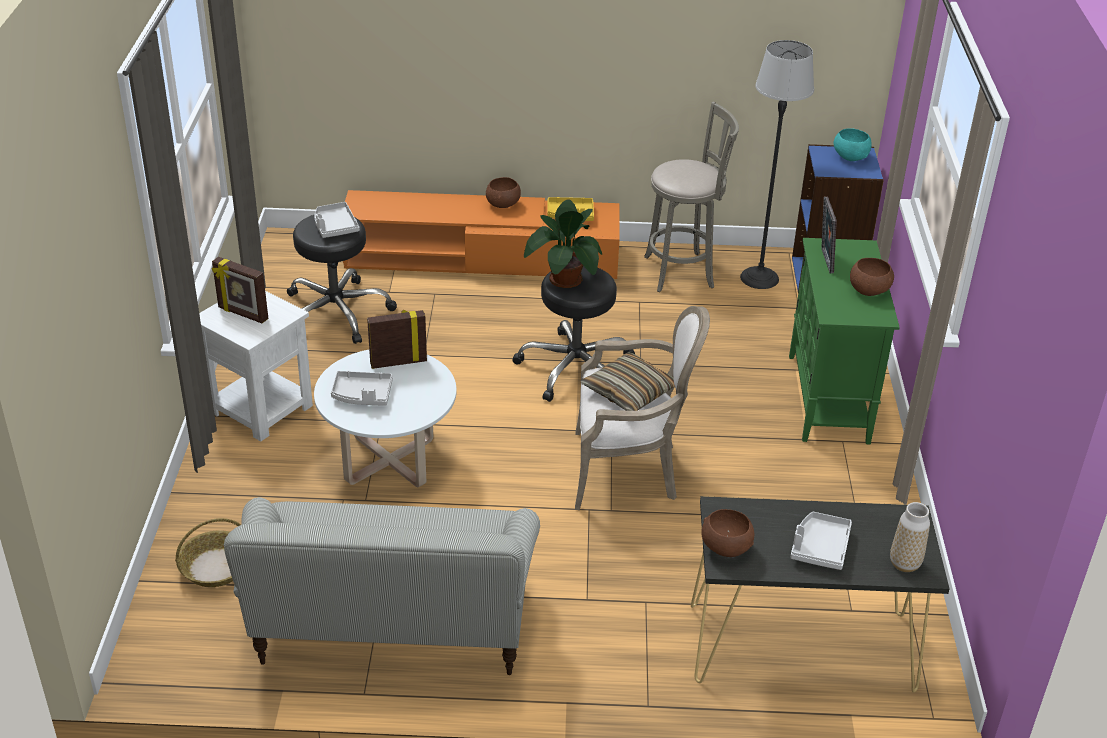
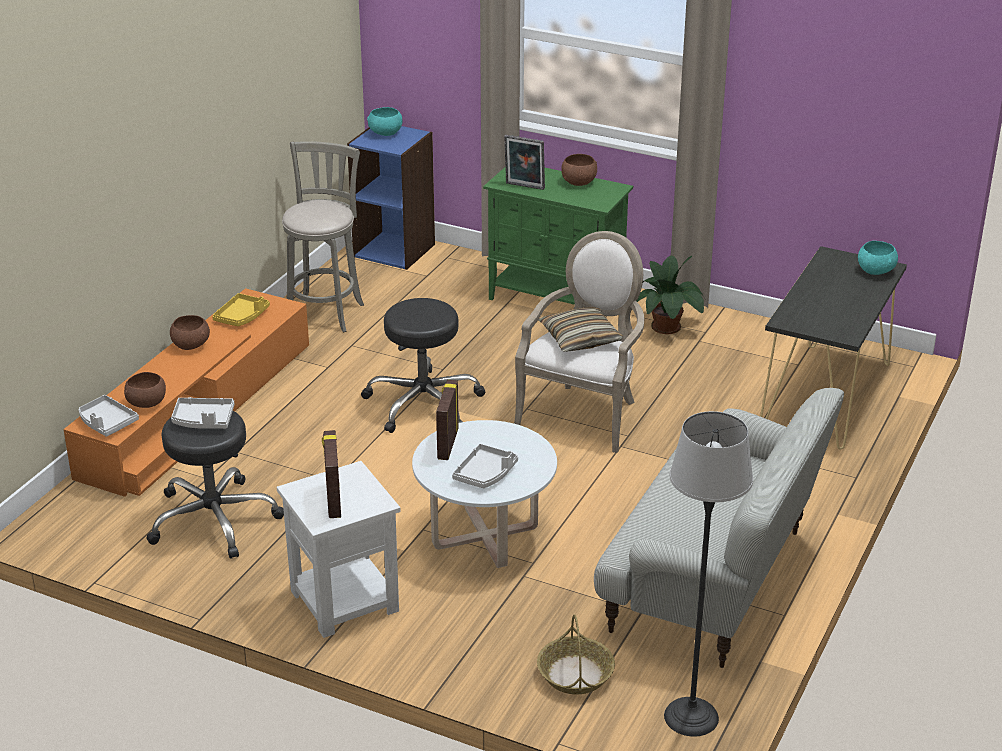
camera: 65 degrees left, 5 degrees down
(242, 314) = (333, 500): picture frame -> picture frame turned 120 degrees clockwise
(564, 280) = (411, 320): potted plant -> potted plant (668, 327)
(725, 548) = (829, 331): brown bowl -> brown bowl (146, 404)
(759, 278) = (368, 280): floor lamp -> floor lamp (691, 717)
(819, 547) = (845, 296): grey tray -> grey tray (106, 423)
(904, 564) = (876, 271): vase -> turquoise bowl

